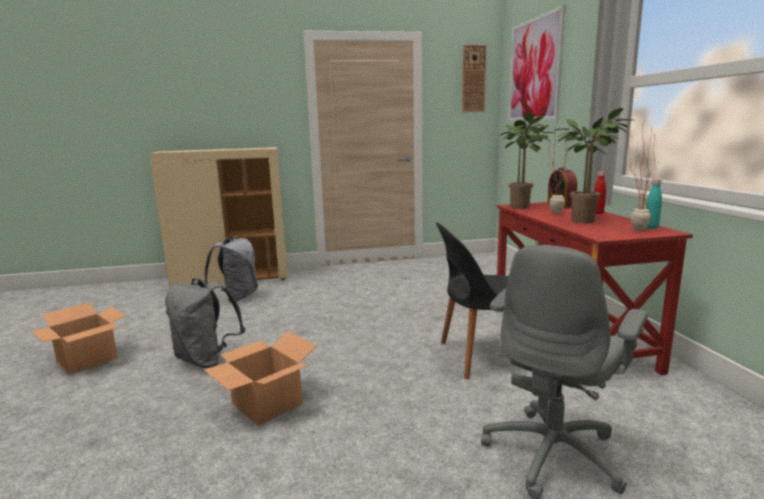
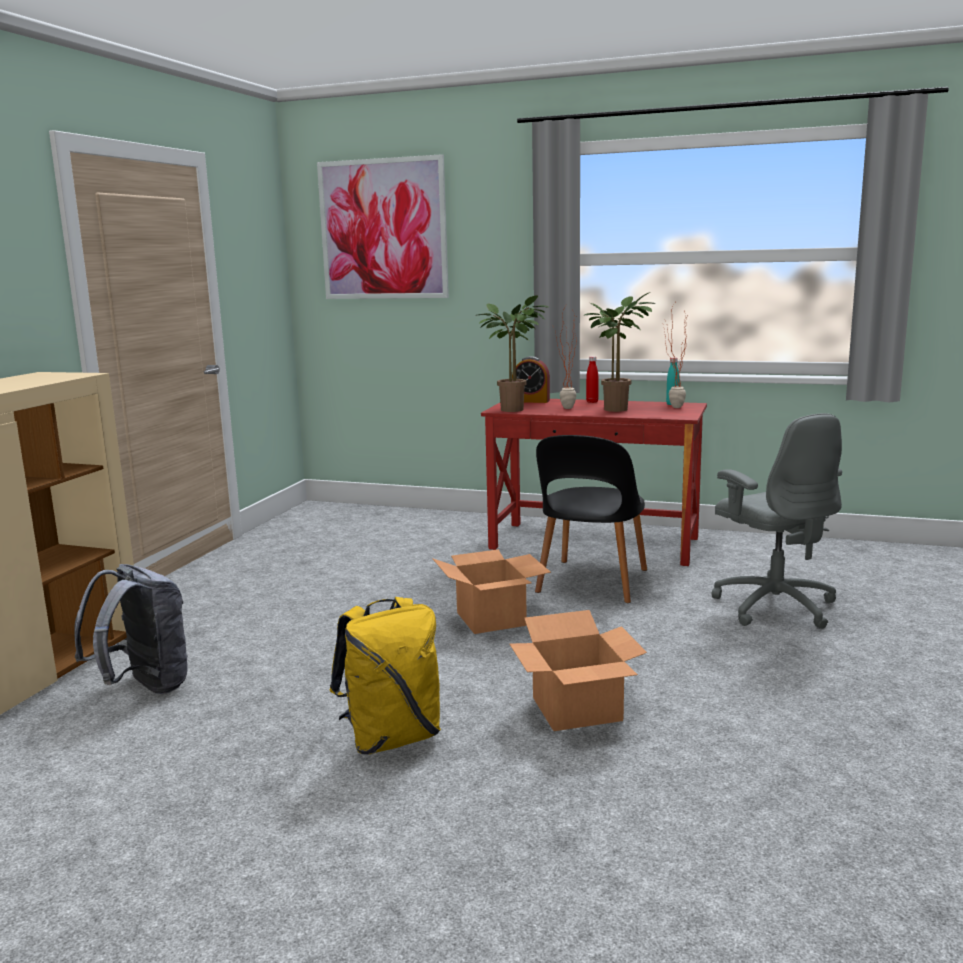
camera: 60 degrees left, 0 degrees up
(88, 359) = (222, 859): cardboard box -> cardboard box (490, 618)
(207, 360) = (392, 738): grey backpack -> yellow backpack
(473, 79) = (263, 233): wall clock -> none

